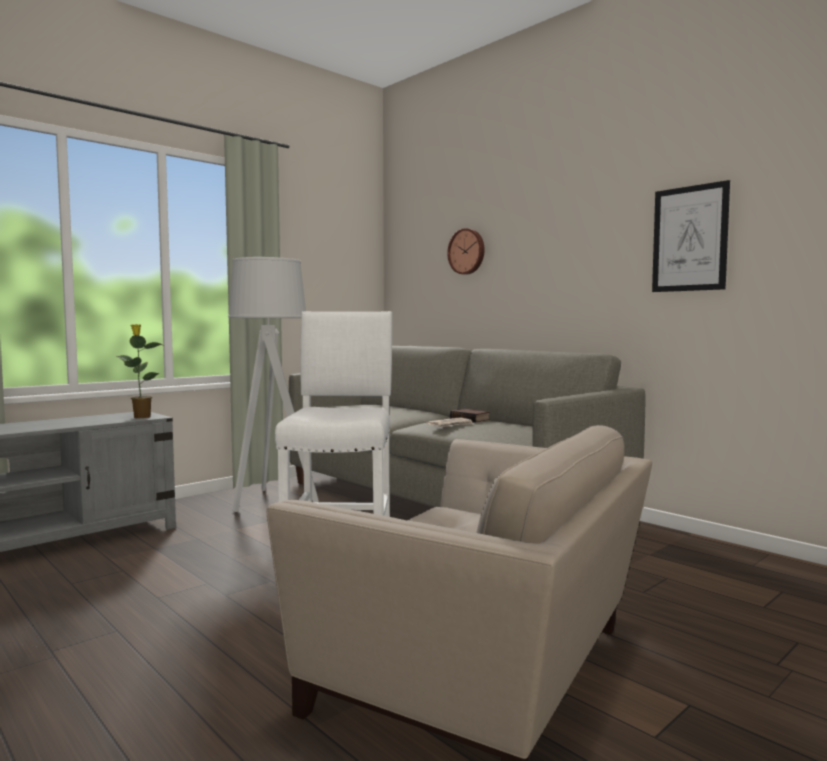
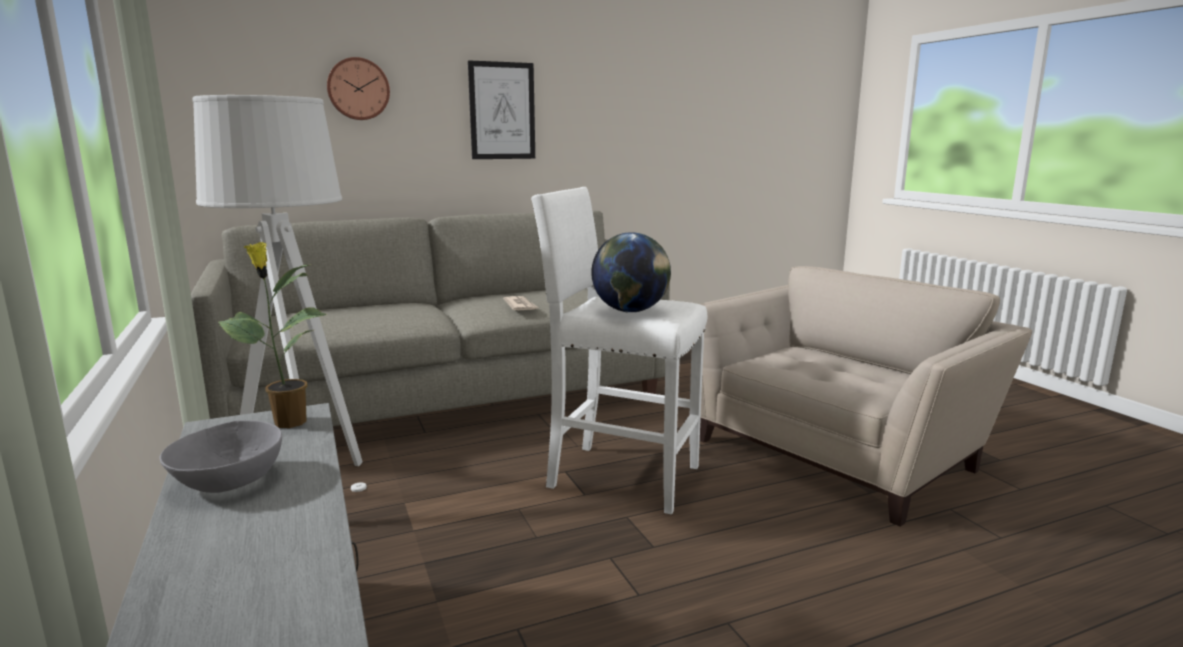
camera: 70 degrees left, 10 degrees up
(71, 420) = (228, 481): none -> grey bowl
(321, 411) = (630, 311): none -> globe
(471, 419) = (494, 297): book -> none
(689, 239) = (623, 106): picture -> picture (502, 111)

